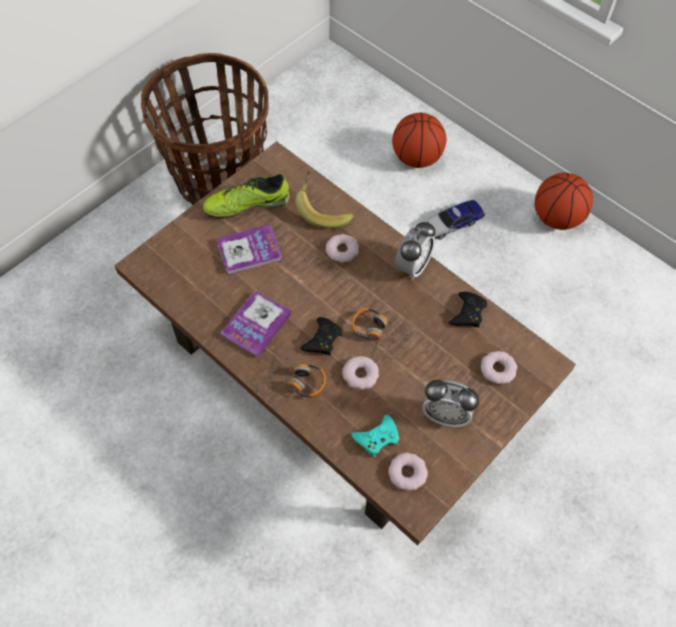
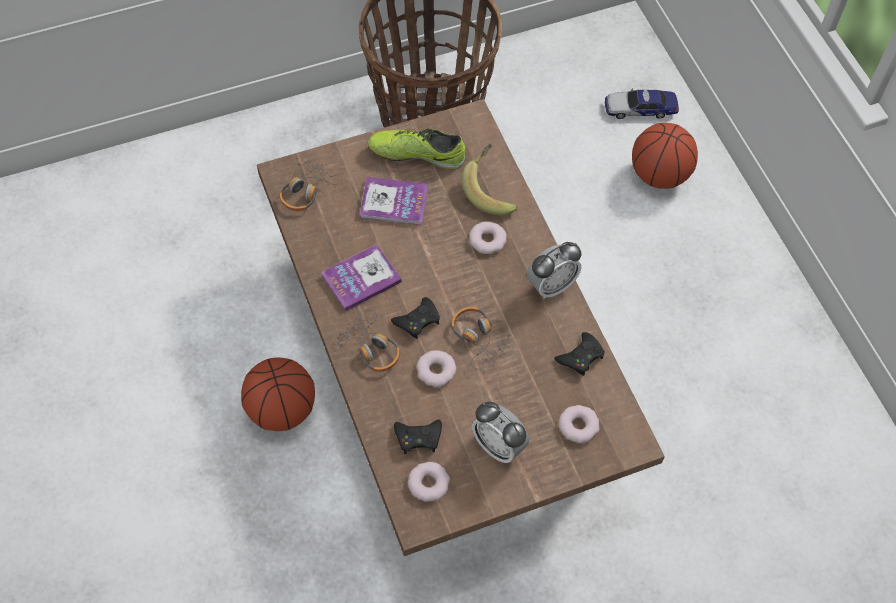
camera: 25 degrees right, 0 degrees up
(170, 270) = (307, 191): none -> headphones
(377, 438) = (418, 437): turquoise game controller -> black game controller
(452, 223) = (658, 263): toy car -> toy car (640, 108)
(556, 218) = (783, 306): basketball -> basketball (281, 410)

